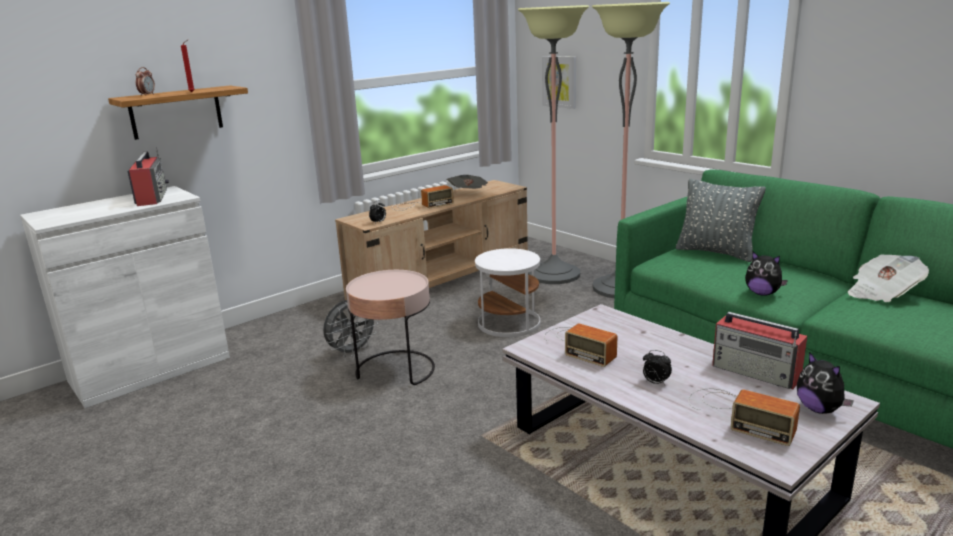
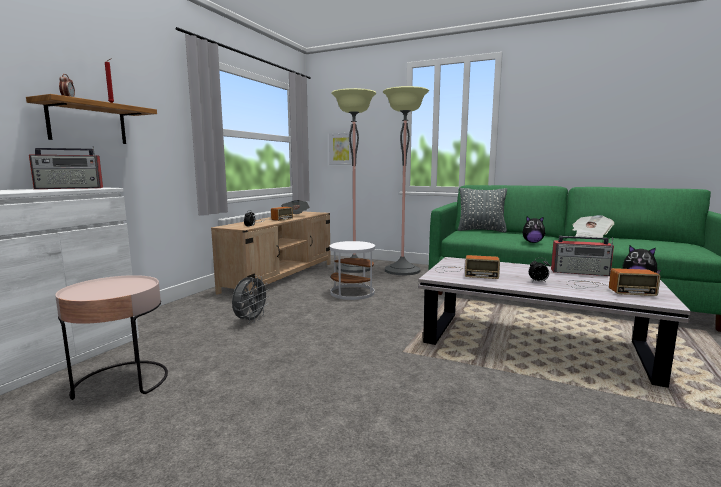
camera: 25 degrees left, 10 degrees down
(151, 197) = (71, 188): radio -> radio turned 105 degrees clockwise
(395, 370) = (297, 326): pink side table -> pink side table (121, 382)

